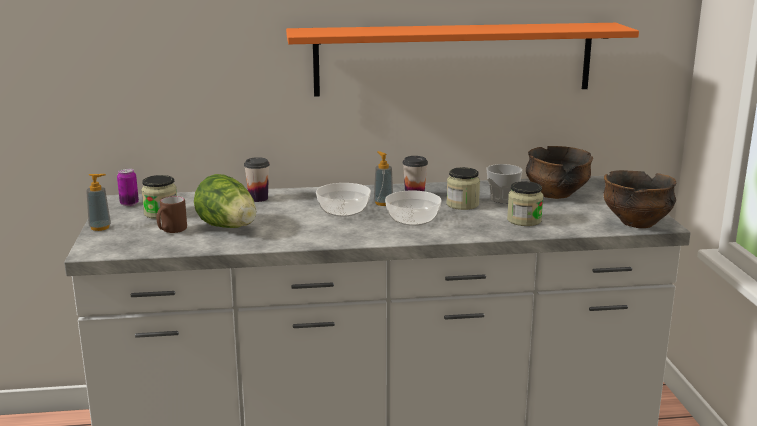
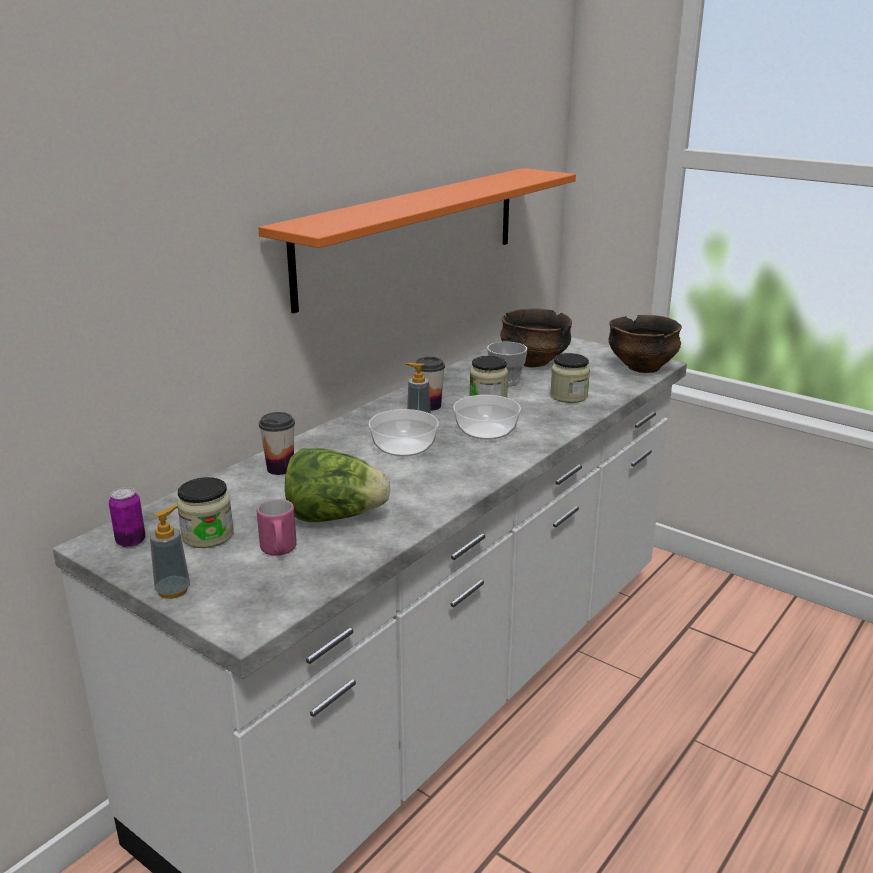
camera: 45 degrees left, 5 degrees up
(171, 231) = (279, 551): brown mug -> pink mug

